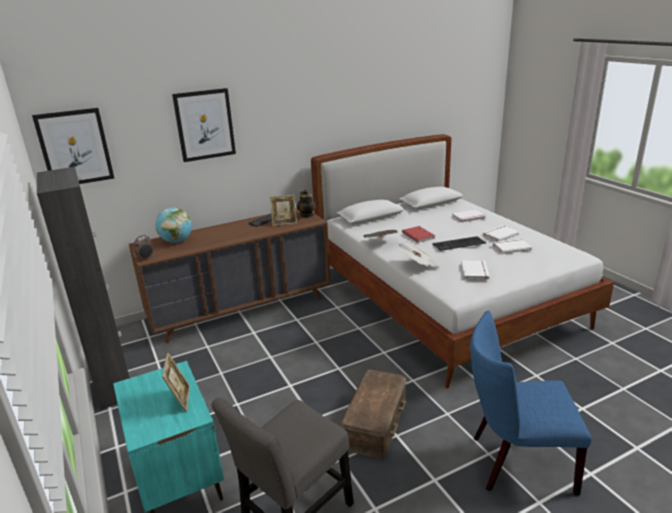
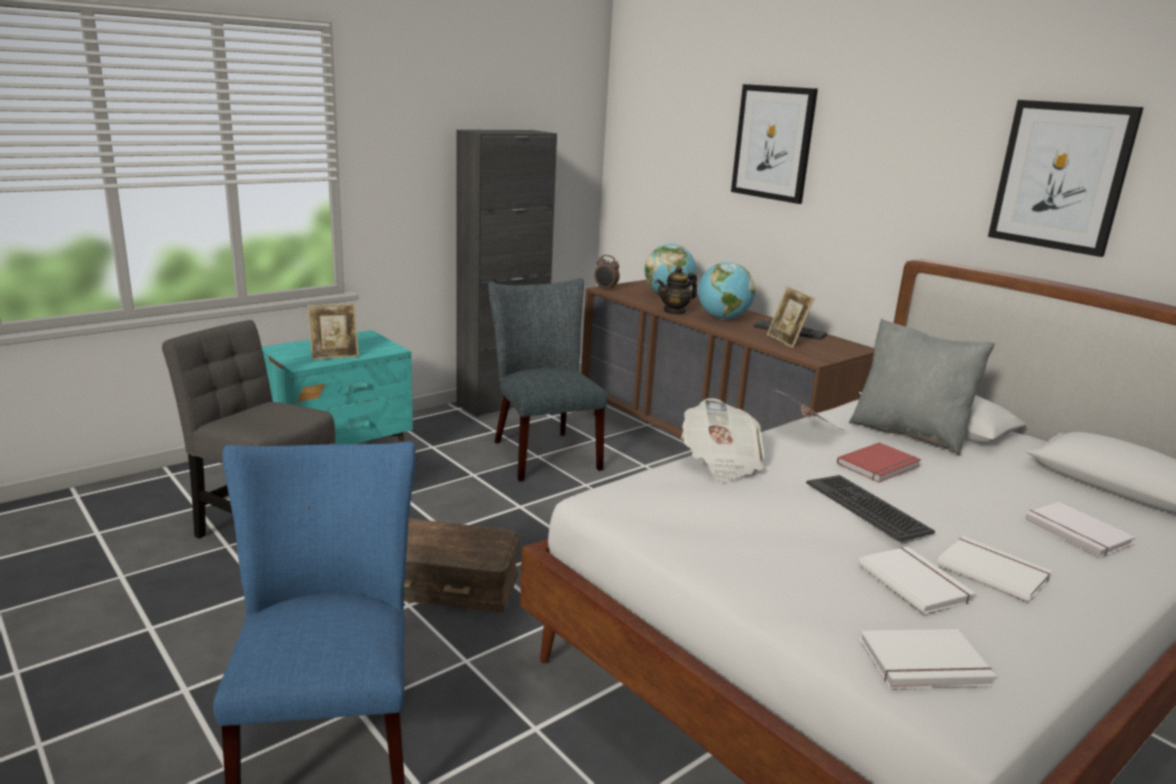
camera: 75 degrees right, 5 degrees down
(75, 147) = (638, 133): picture -> picture (1061, 176)
(216, 370) = (542, 452): none -> grey chair
(236, 232) = (722, 318): none -> globe
(307, 215) = (838, 352): teapot -> teapot (675, 311)
(383, 224) = (909, 433): none -> grey pillow
(475, 271) = (719, 518): white book -> white book (926, 664)

